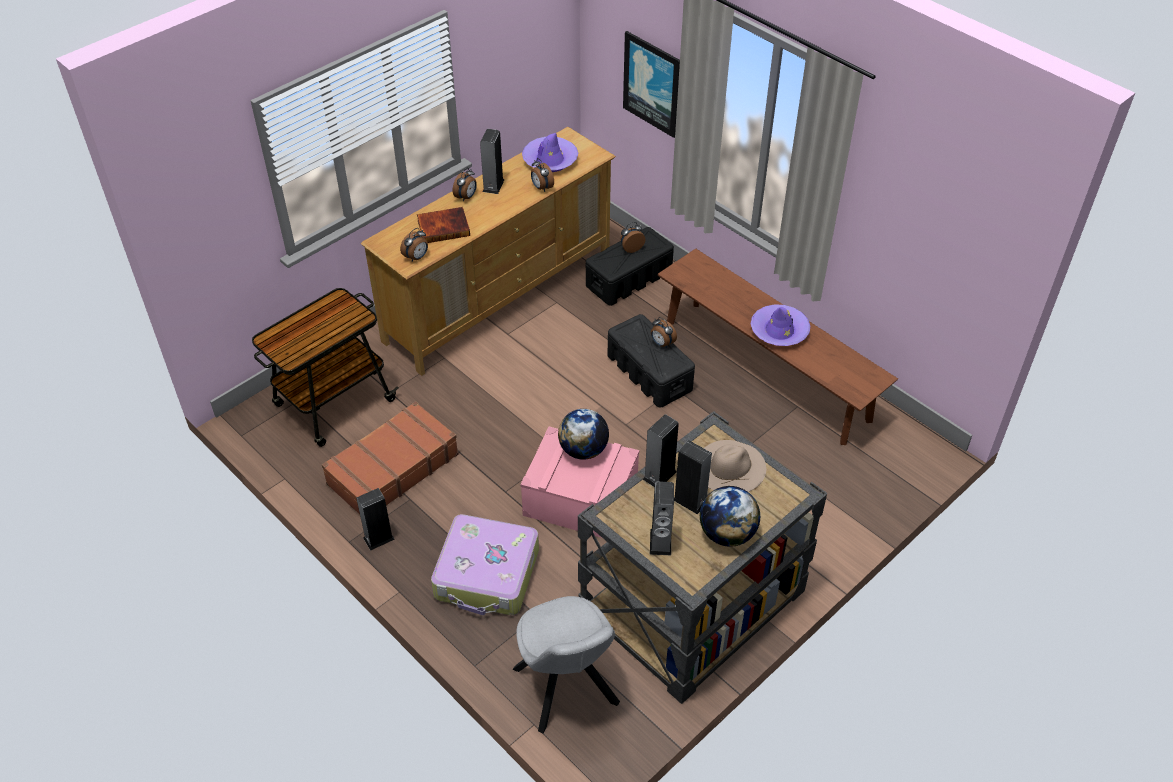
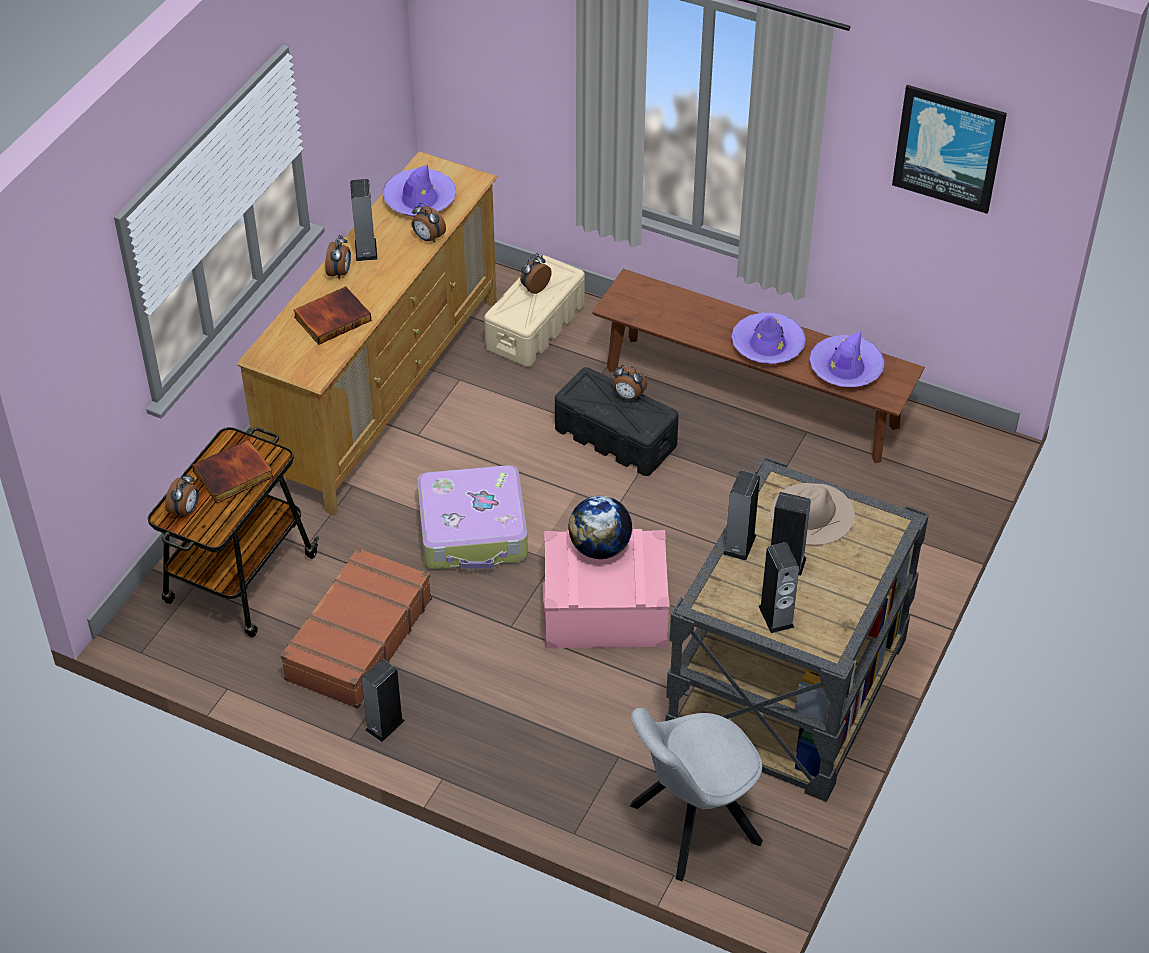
camera: 20 degrees left, 0 degrees up
(327, 323) = (233, 475): none -> book
(416, 257) = (319, 364): alarm clock -> alarm clock (186, 510)
(487, 575) = (538, 728): suitcase -> suitcase (474, 531)
(566, 688) = (692, 825): grey chair -> grey chair turned 105 degrees clockwise
(628, 279) = (535, 327): black storage box -> beige storage box
(652, 84) = (529, 76): picture -> picture (949, 148)
(727, 533) = (843, 587): globe -> none
(833, 363) = (845, 368): none -> purple hat

